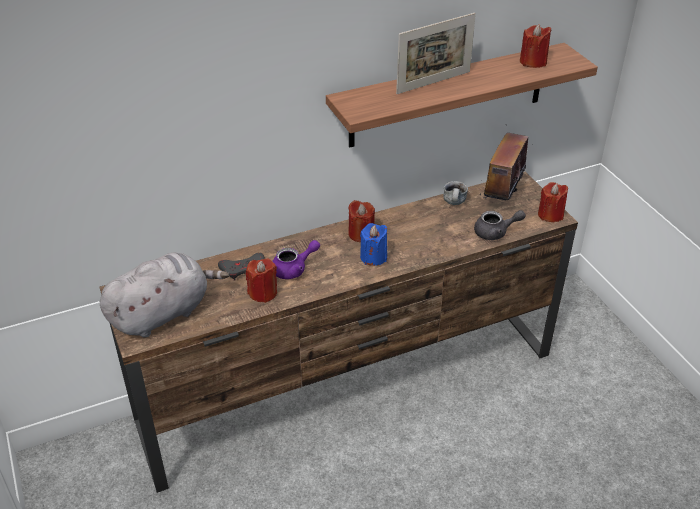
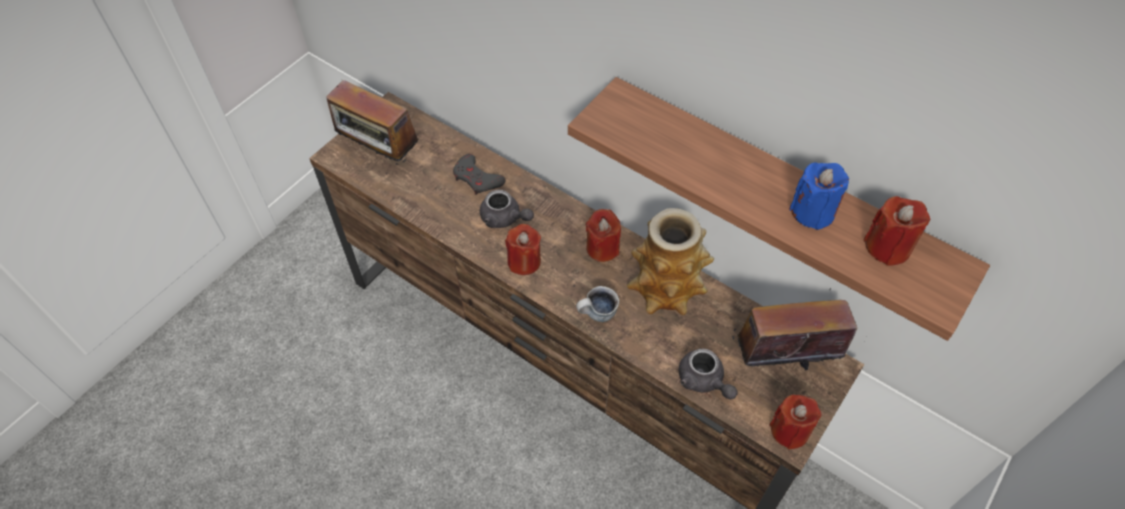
camera: 60 degrees right, 15 degrees up
(163, 313) = (380, 154): grey plush toy -> radio
(263, 293) = (453, 212): red candle -> red candle (524, 261)
(294, 269) = (504, 218): purple teapot -> grey teapot
(373, 257) = (570, 278): blue candle -> blue candle (812, 211)
(416, 220) = (666, 288): none -> vase
(433, 82) = (730, 161): picture frame -> none
(455, 204) = (728, 314): mug -> mug (597, 315)

